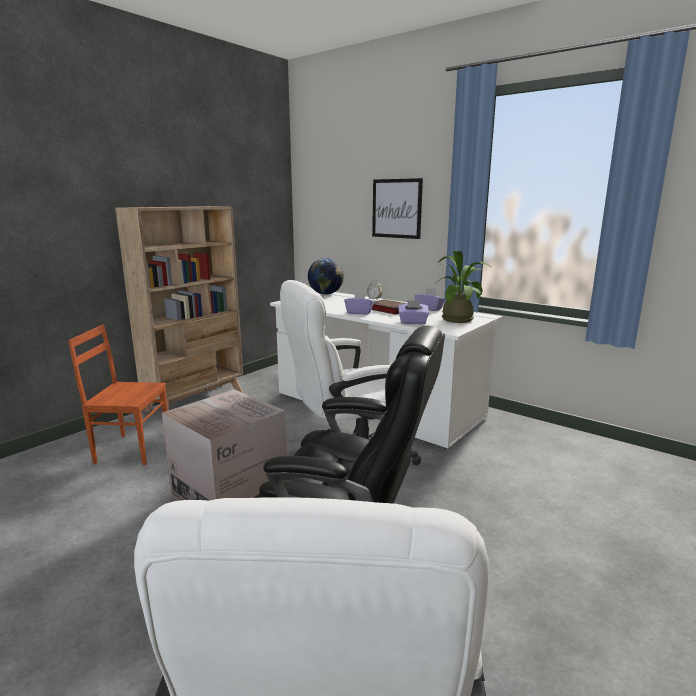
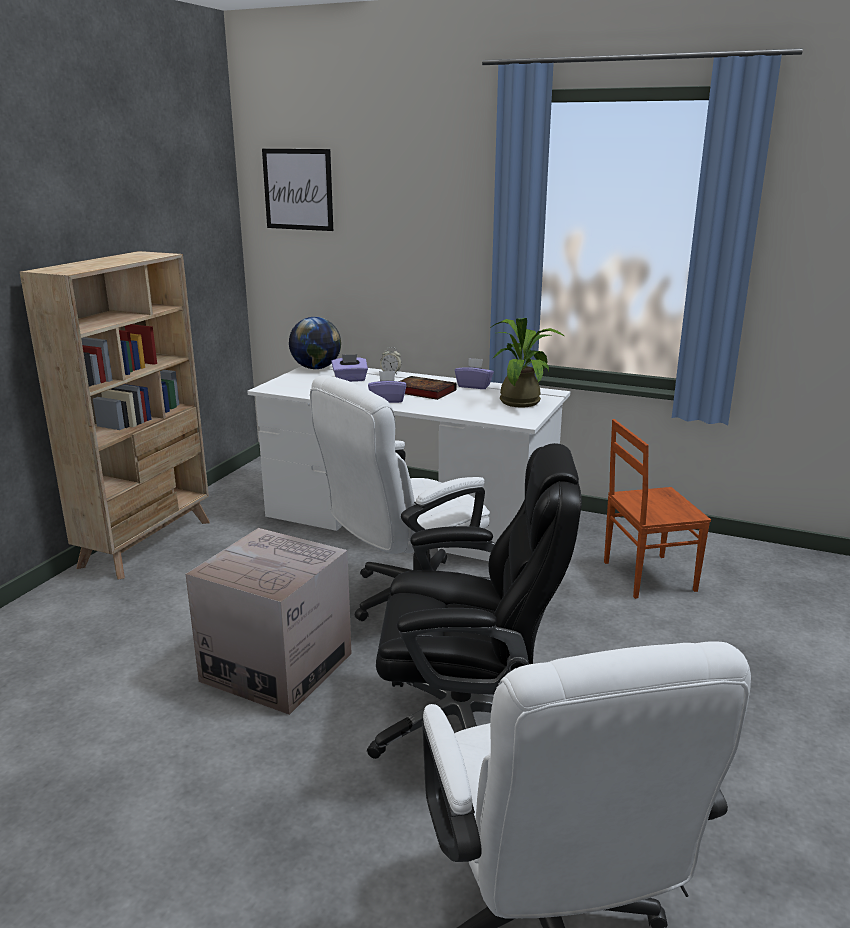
camera: 15 degrees left, 5 degrees up
(132, 449) = (97, 626): brown chair -> brown chair (647, 576)
(396, 208) = (412, 244): picture -> picture (298, 189)
(413, 322) = (467, 411): purple tissue box -> purple tissue box (350, 379)

